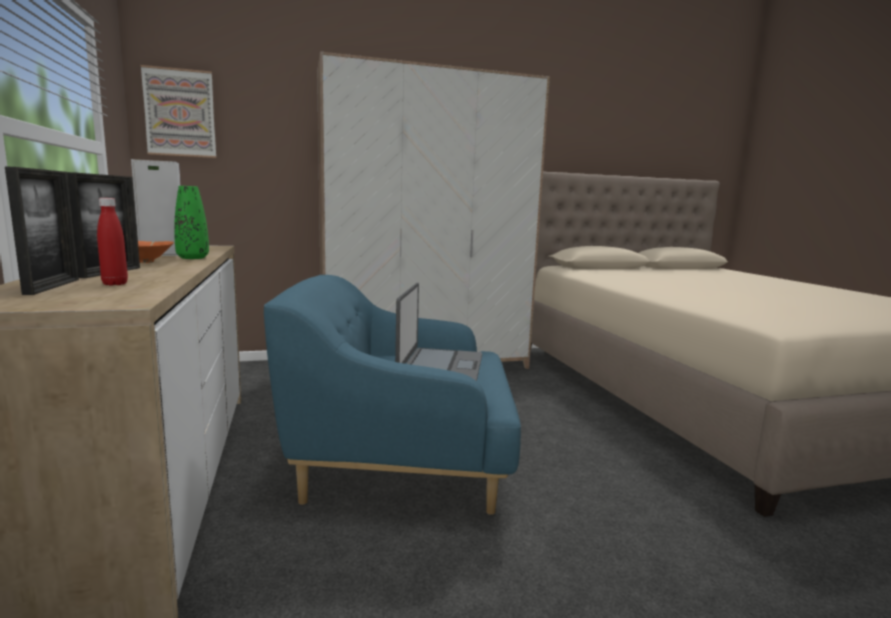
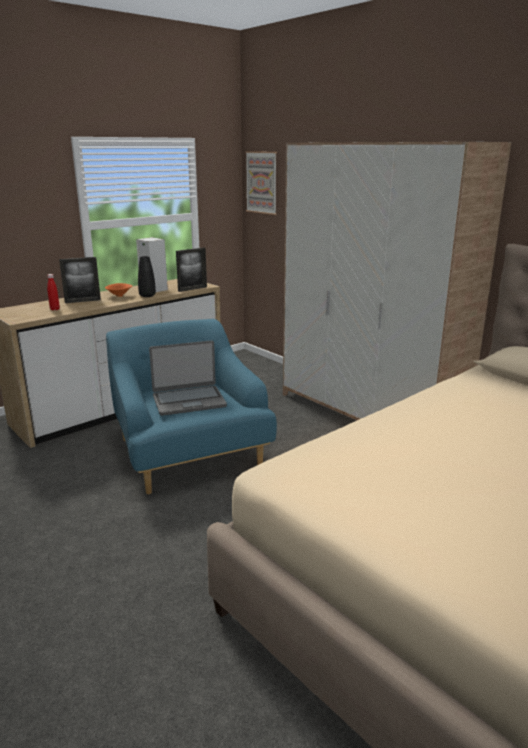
camera: 65 degrees right, 10 degrees up
(52, 286) = (41, 306): picture frame -> picture frame (192, 289)
(193, 258) = (147, 296): green vase -> black vase

